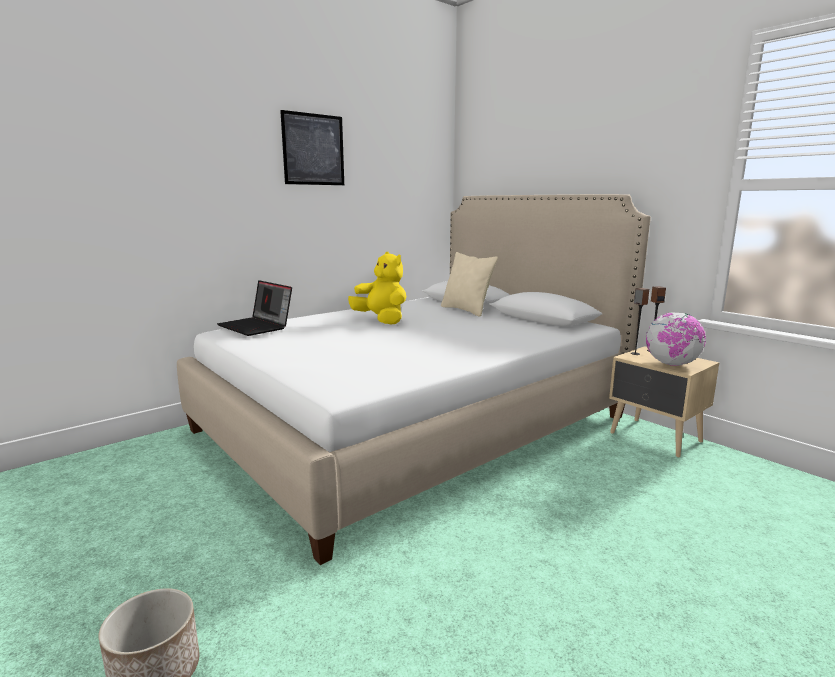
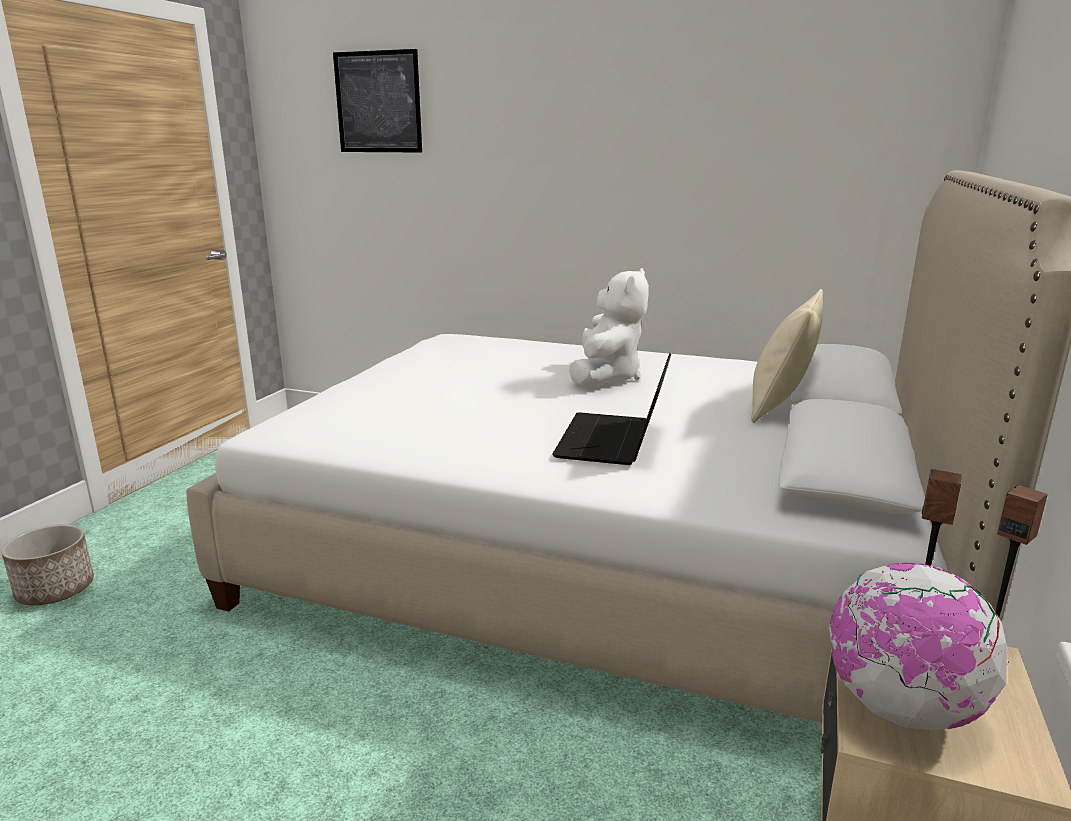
camera: 60 degrees right, 5 degrees up
(257, 327) = (474, 341): laptop -> laptop (614, 442)
(313, 149) = (640, 91): picture -> picture (378, 102)
(381, 320) = (605, 377): yellow plush toy -> white plush toy

